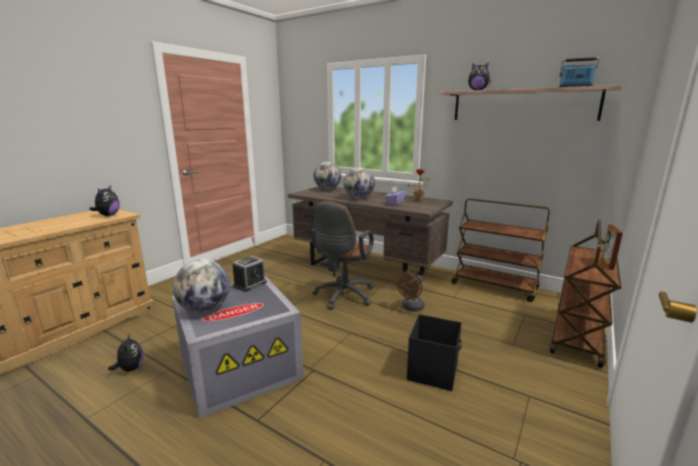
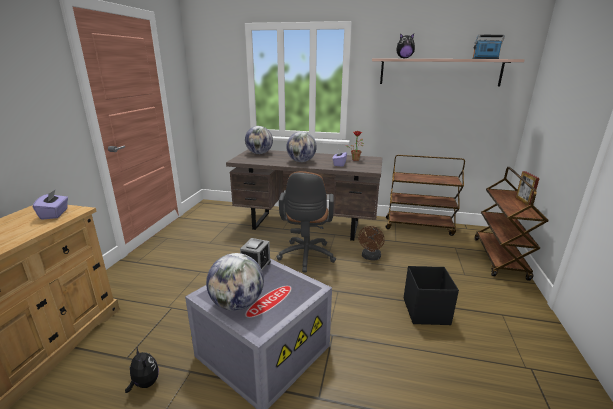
camera: 20 degrees left, 5 degrees up
(108, 215) = (55, 214): plush toy -> purple tissue box

